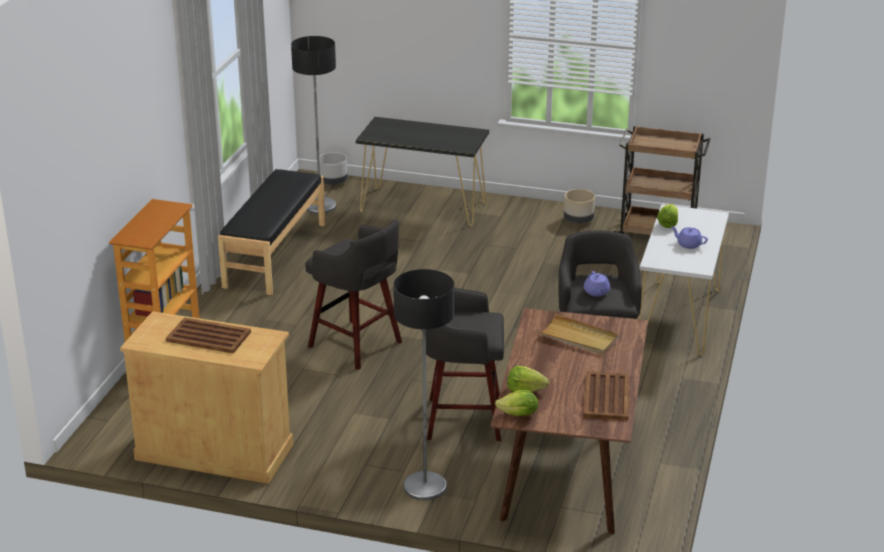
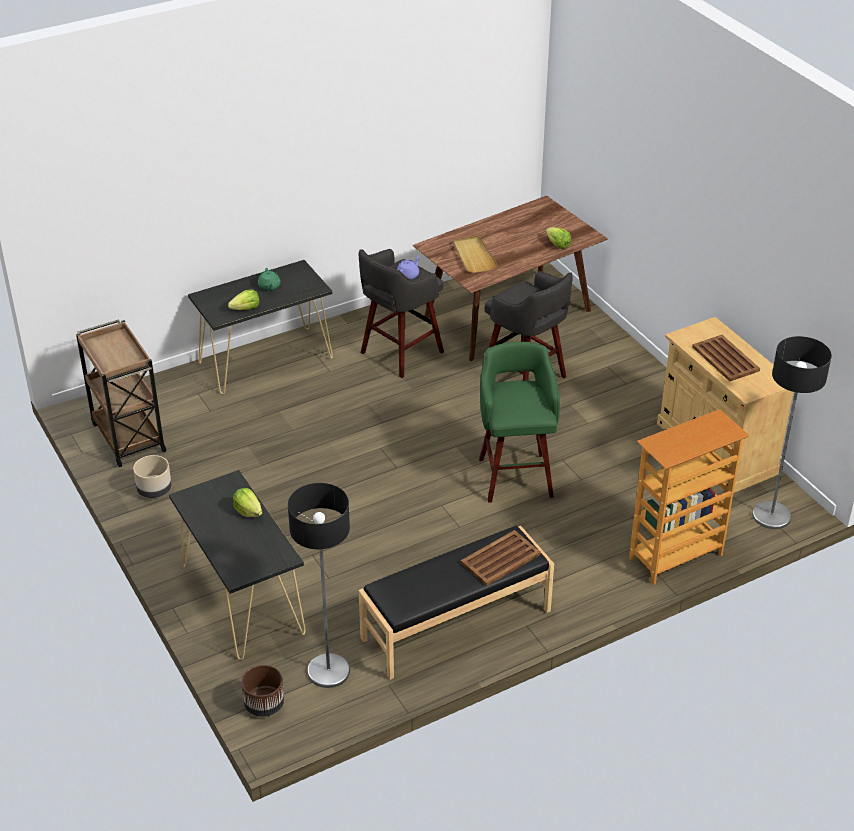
camera: 135 degrees left, 10 degrees up
(333, 182) = (264, 705): grey planter -> brown planter
(357, 346) = (515, 475): grey stool -> green stool
(424, 486) = (607, 351): floor lamp -> floor lamp (771, 516)
(518, 414) = (583, 235): lettuce -> lettuce (248, 511)
(606, 396) = (519, 219): brown tray -> brown tray (500, 559)
(678, 318) = (266, 360): white console table -> black console table
(688, 244) = (269, 286): purple teapot -> green teapot

